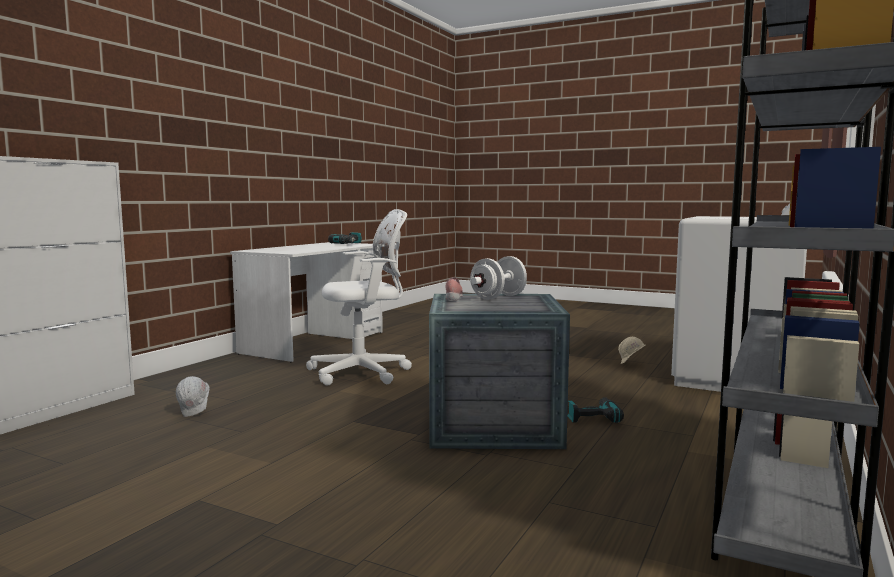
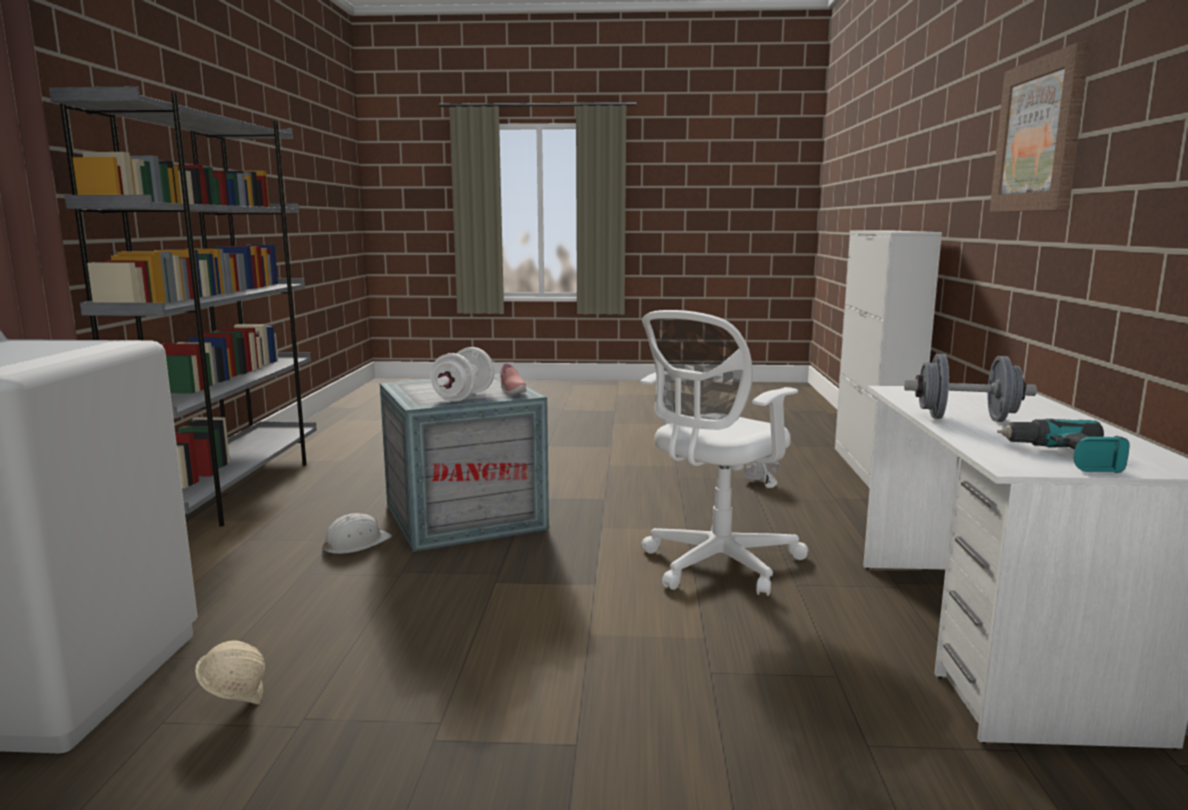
camera: 155 degrees right, 5 degrees up
(200, 115) = (1040, 136): none -> picture
(325, 248) = (965, 419): none -> grey dumbbell
(592, 417) = (356, 543): power drill -> white hard hat

